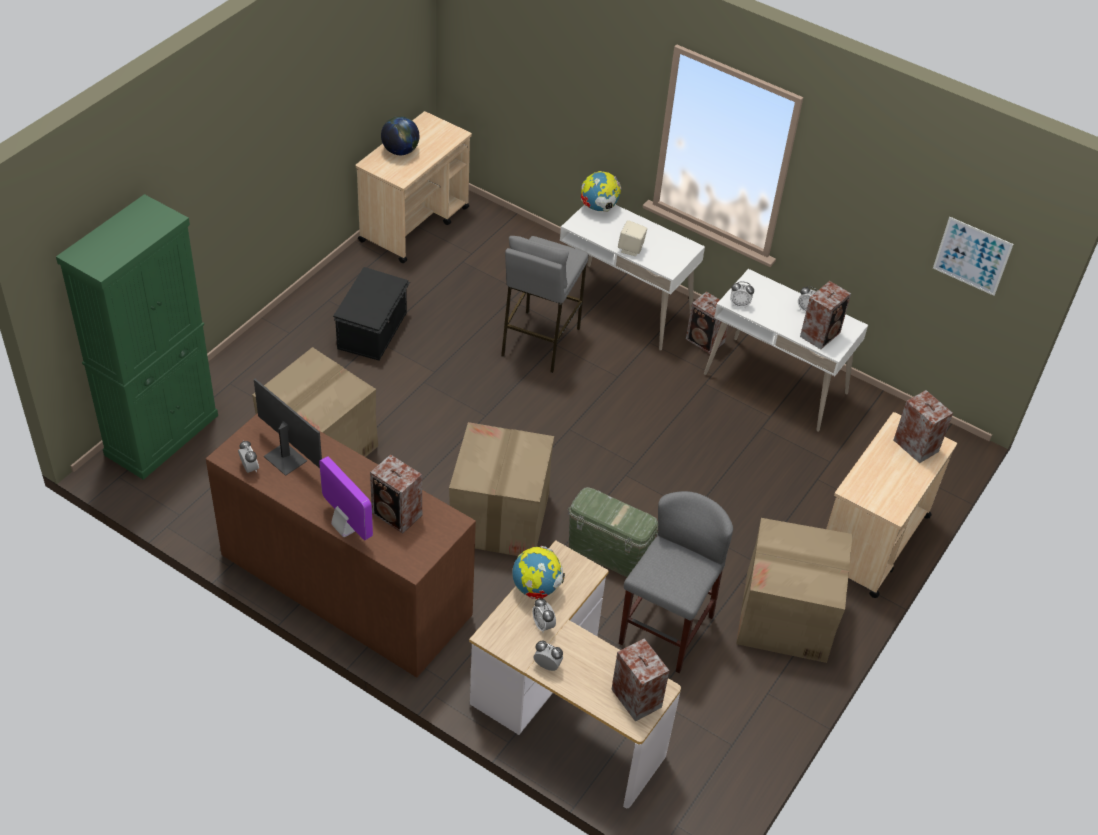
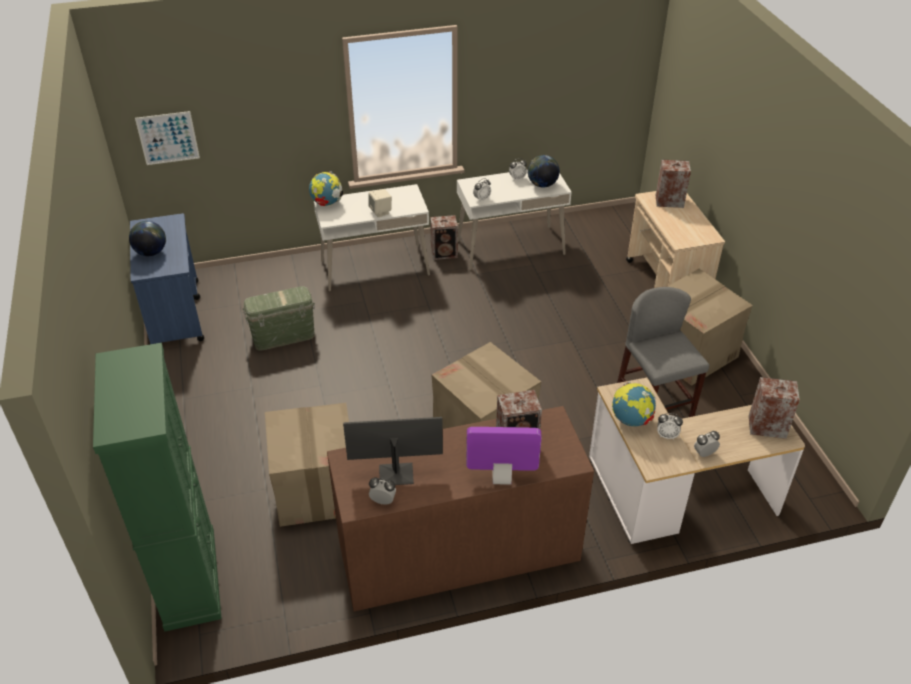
camera: 45 degrees left, 5 degrees down
(373, 330) = (243, 392): black storage box -> none
(415, 224) = (175, 313): beige cart -> blue cart
(539, 342) = (357, 320): grey stool -> none
(609, 552) = (566, 397): green storage box -> green storage box (283, 336)
(821, 334) = (542, 185): speaker -> globe
(972, 256) = (604, 75): picture -> picture (168, 138)

